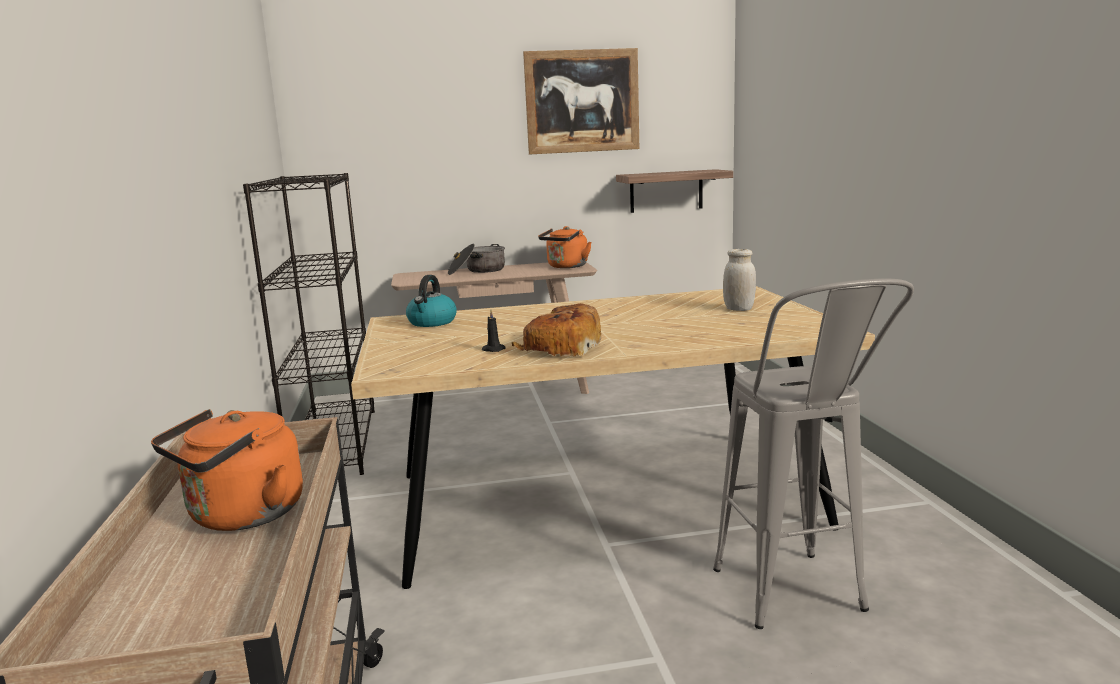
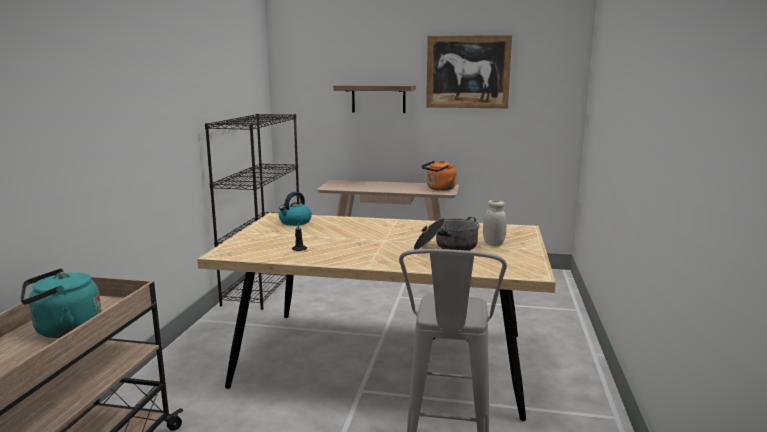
camera: 20 degrees right, 0 degrees up
(241, 516) = (64, 330): orange kettle -> turquoise kettle
(477, 271) = (380, 184): cooking pot -> cooking pot (446, 247)
(560, 348) = (337, 255): bread -> none
(666, 191) = (527, 140): shelf -> shelf (378, 98)

